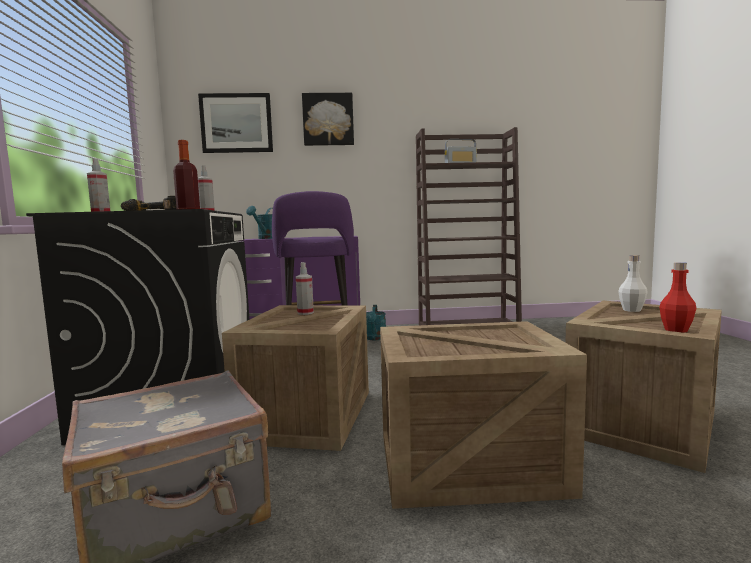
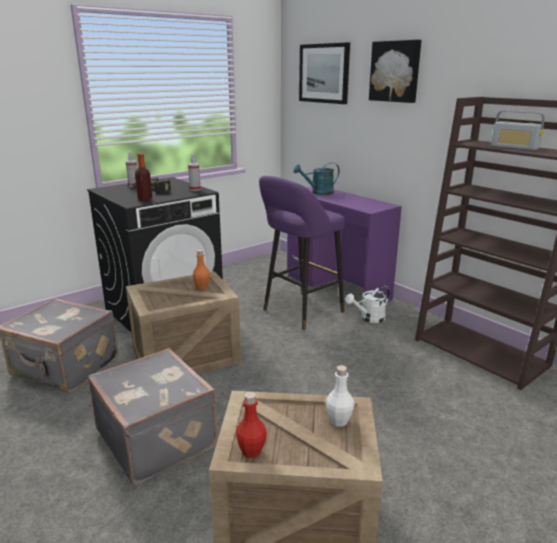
camera: 55 degrees right, 15 degrees up
(305, 313) = (202, 287): spray bottle -> orange bottle
(375, 338) = (369, 319): turquoise watering can -> white watering can
(466, 464) = (158, 438): crate -> grey suitcase

